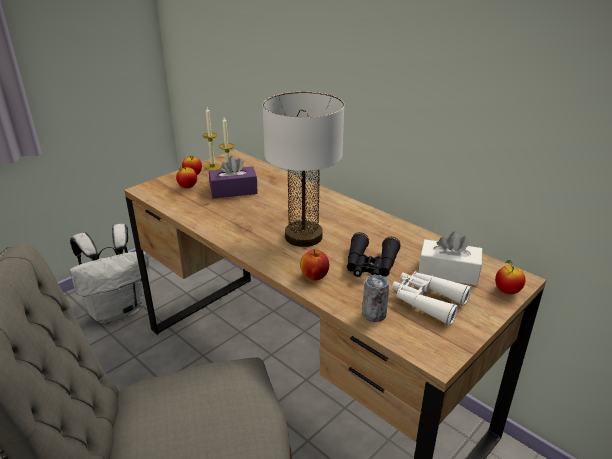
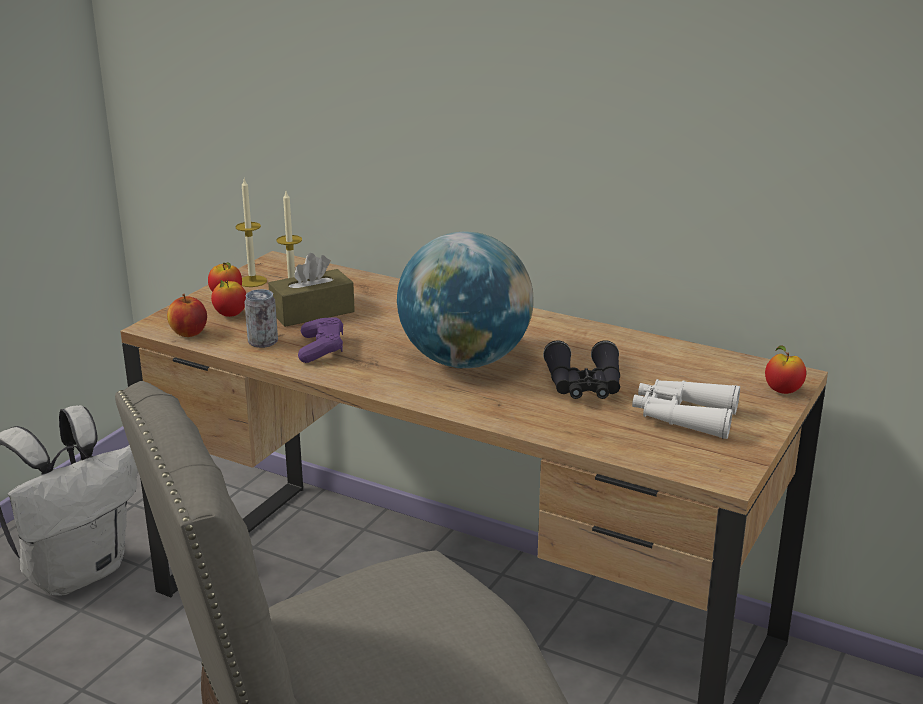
camera: 15 degrees left, 5 degrees down
(224, 216) = (321, 349): none -> purple game controller
(233, 191) = (312, 312): purple tissue box -> brown tissue box
(304, 236) = (465, 361): table lamp -> globe
(314, 276) = (511, 409): apple -> apple (189, 333)
(374, 315) = (619, 442): can -> can (263, 342)
(448, 272) = (695, 379): white tissue box -> none

